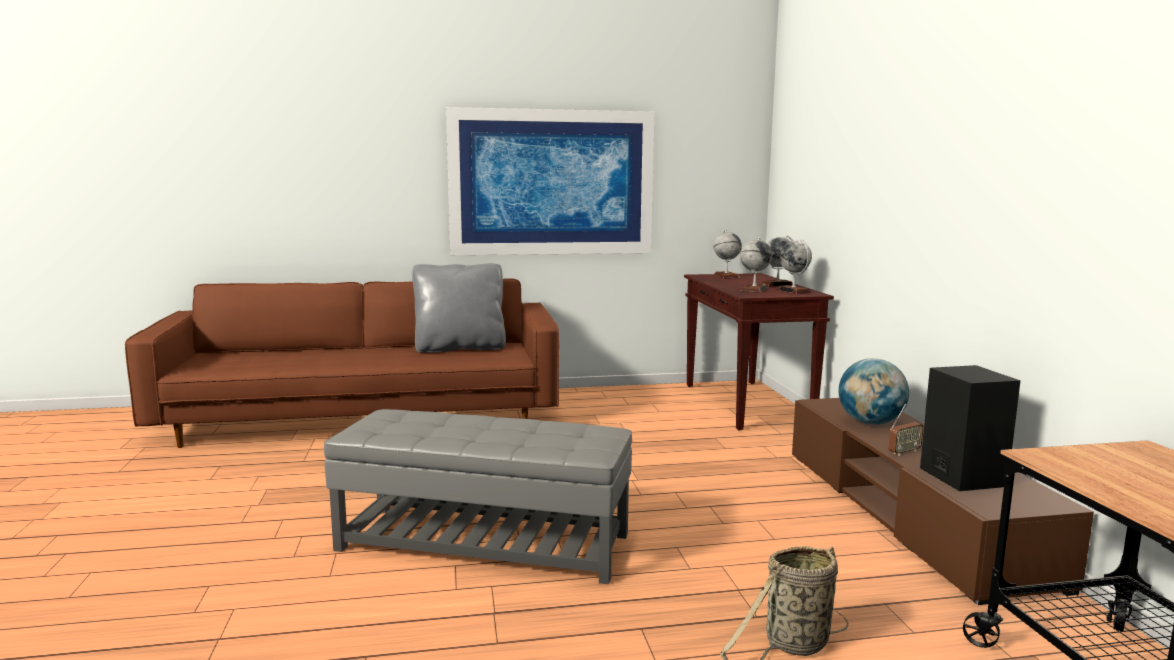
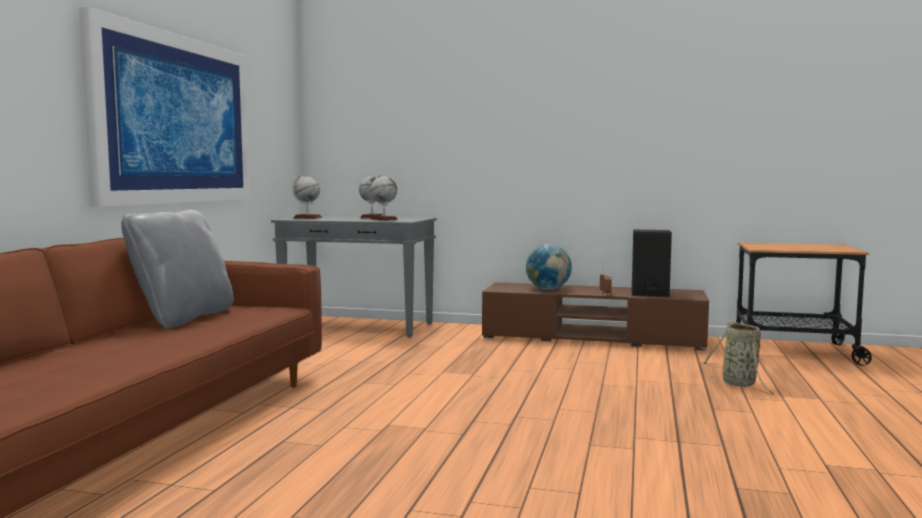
camera: 65 degrees left, 5 degrees down
(484, 541) = (550, 430): grey ottoman -> none
(747, 405) = (359, 327): brown console table -> grey console table
(793, 291) = (405, 218): globe -> none

